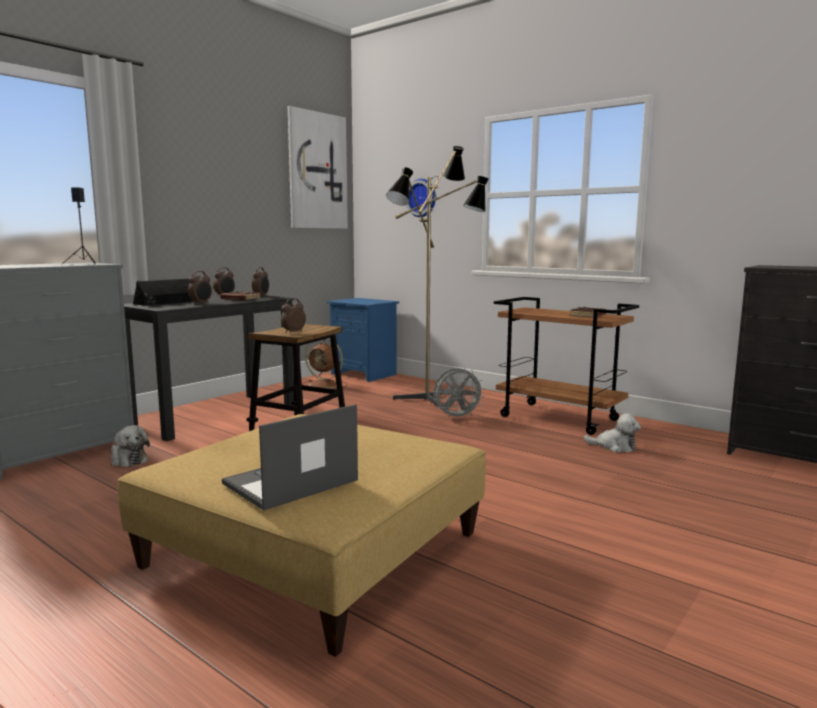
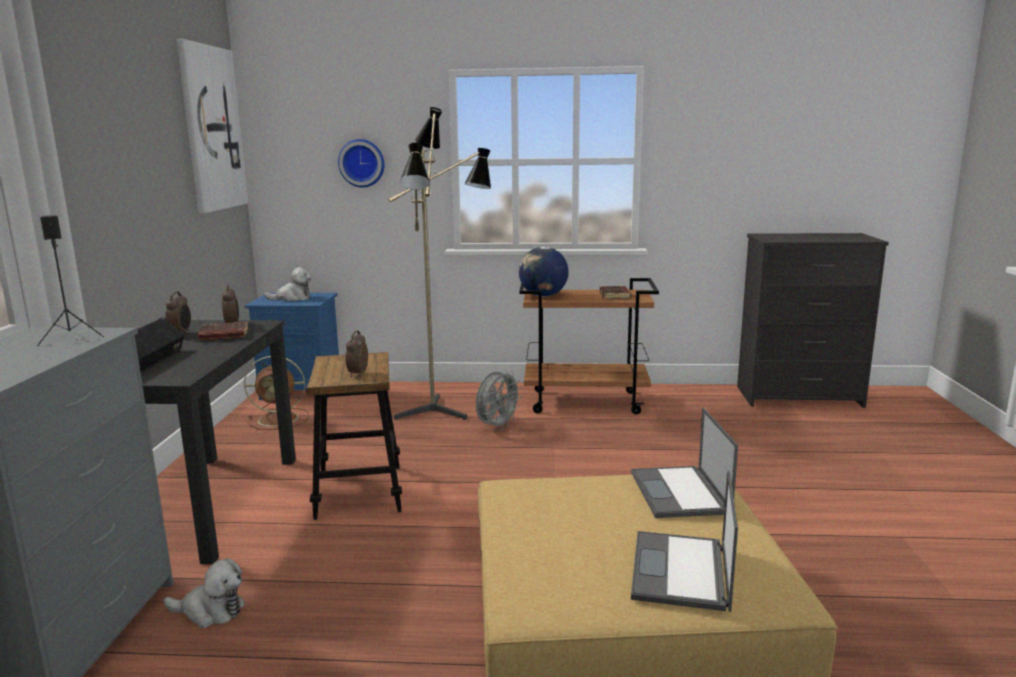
camera: 35 degrees left, 5 degrees up
(201, 303) = (201, 356): alarm clock -> none
(405, 448) = (680, 493): none -> laptop
(524, 310) = (543, 296): none -> globe
(614, 446) = (671, 422): plush toy -> plush toy (292, 298)

